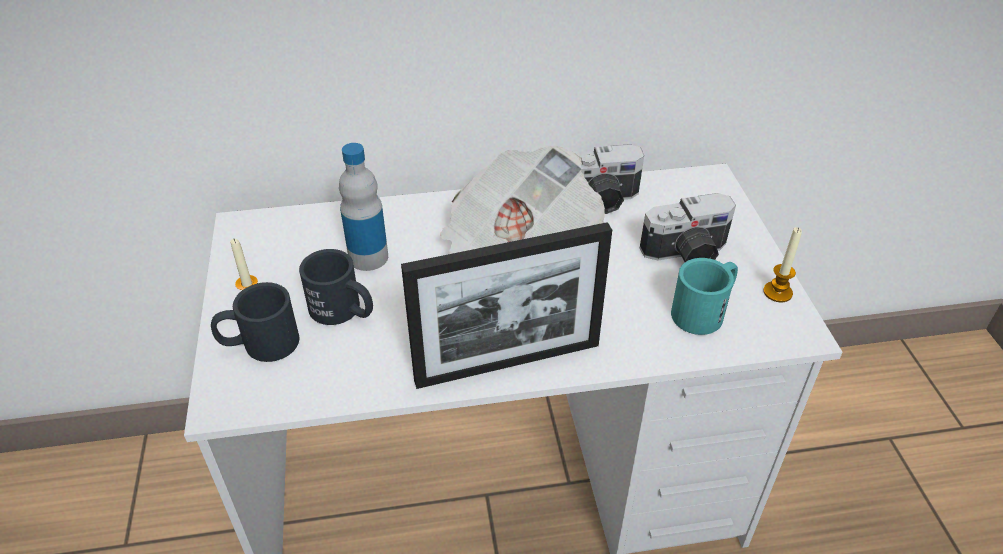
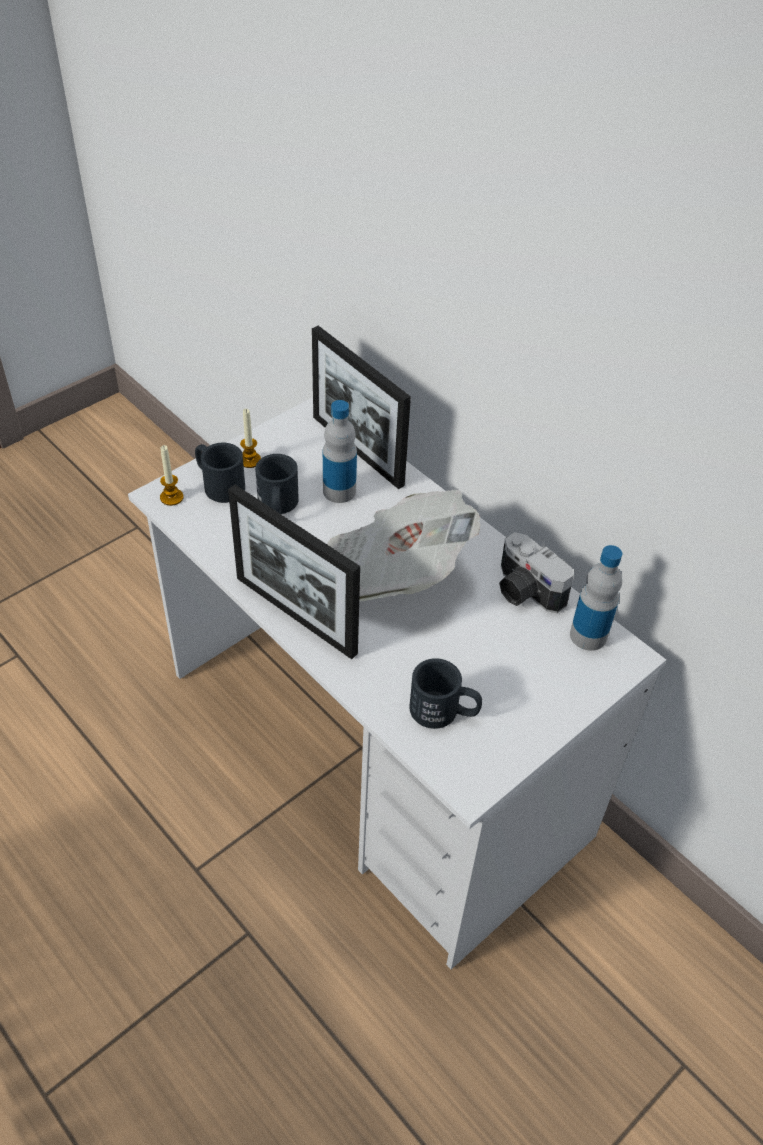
camera: 55 degrees right, 5 degrees up
(327, 221) = (357, 450): none -> picture frame
(675, 189) = (588, 635): none -> bottle
(687, 254) = (505, 675): camera -> none
(704, 310) = (444, 711): turquoise mug -> black mug
(777, 292) = (508, 755): candle -> candle (171, 497)

